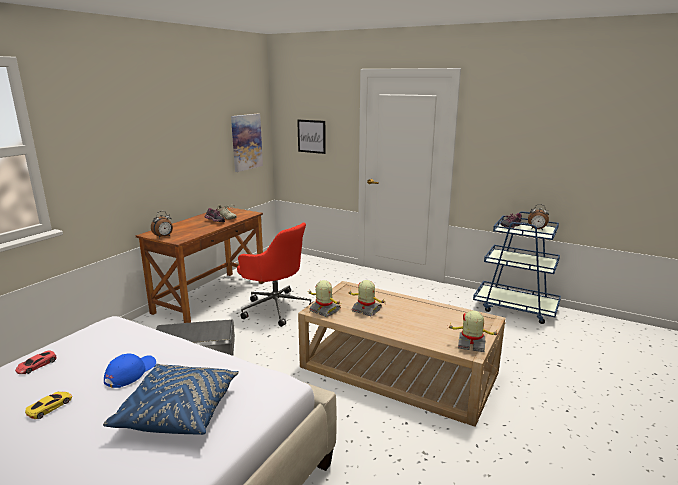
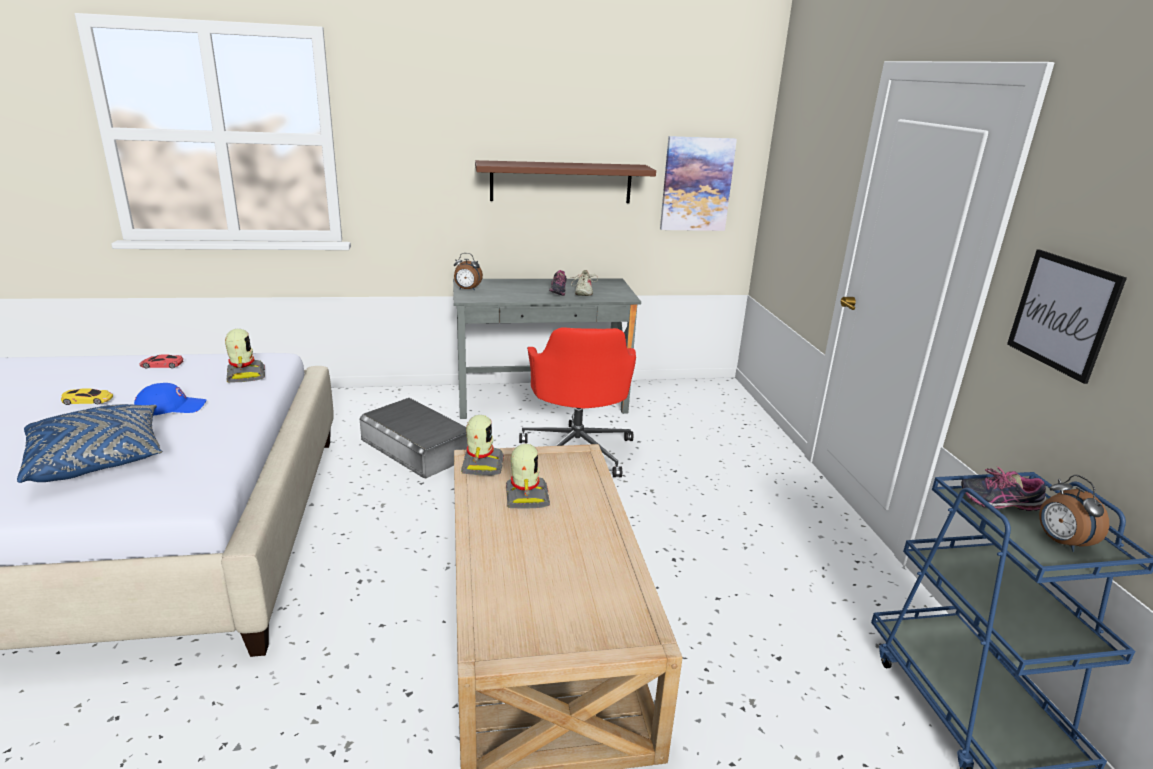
camera: 50 degrees right, 5 degrees up
(185, 153) = (561, 182): none -> brown shelf
(210, 297) = (541, 400): brown desk -> grey desk
(311, 136) = (802, 192): picture -> picture (1062, 314)
(471, 345) = (515, 643): toy robot -> toy robot (244, 375)

